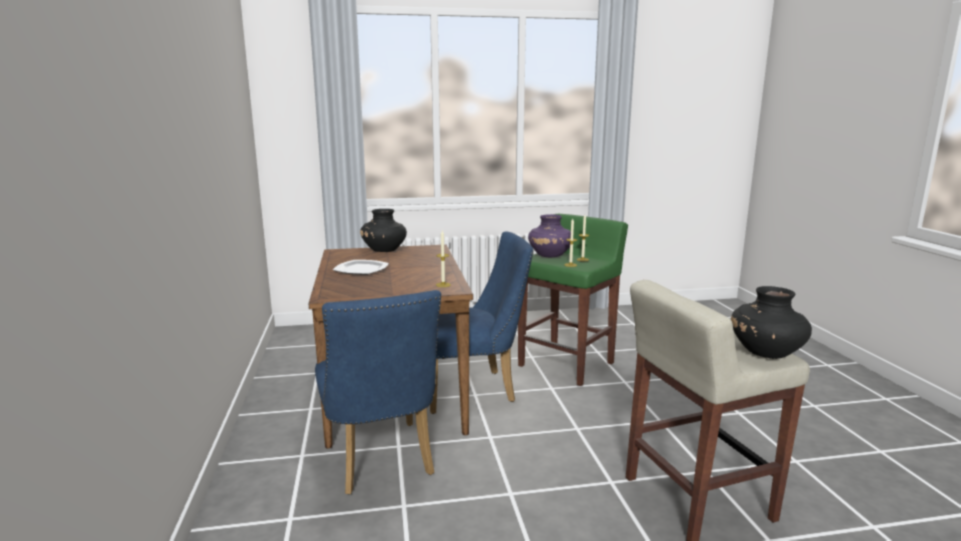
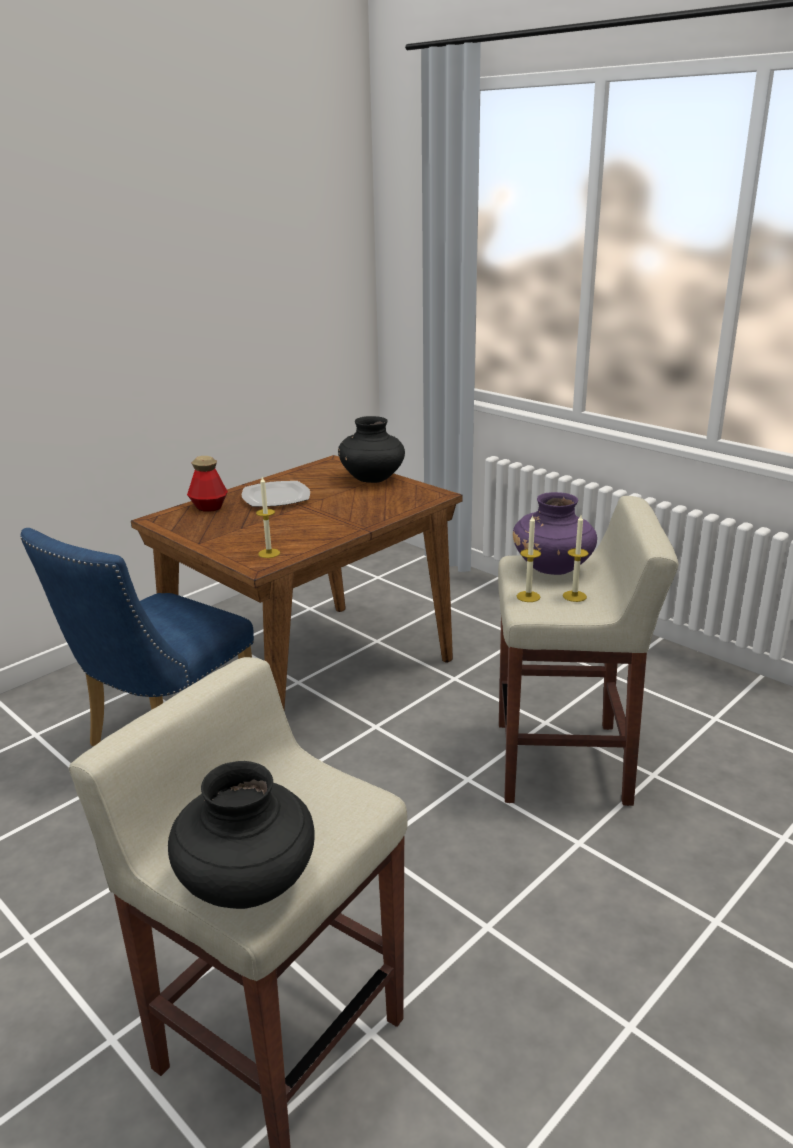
camera: 55 degrees right, 10 degrees up
(338, 283) = (209, 507): none -> bottle
(474, 390) = (385, 721): blue chair -> none
(567, 364) = (564, 763): green stool -> beige stool

